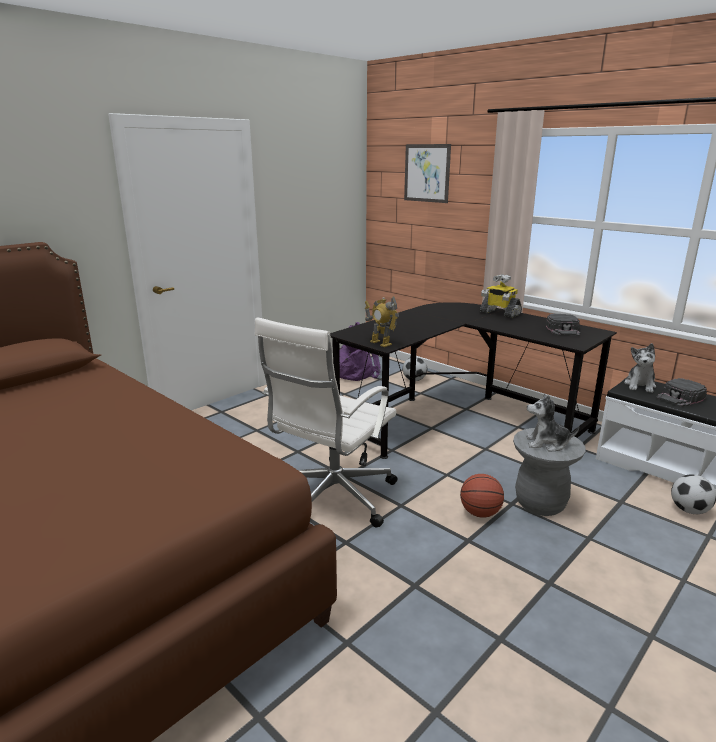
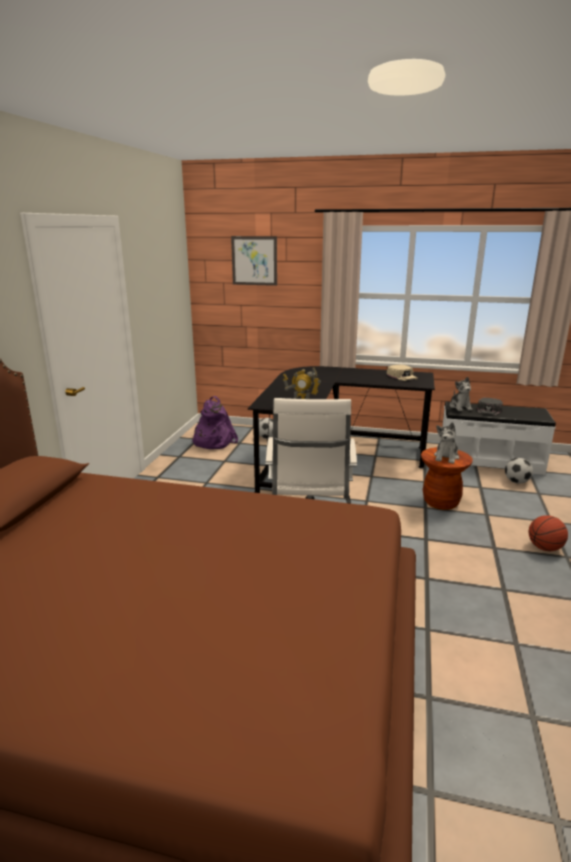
camera: 30 degrees left, 0 degrees up
(480, 513) = (414, 519): basketball -> basketball (544, 548)
(499, 313) = (345, 371): toy robot -> none
(540, 503) = (441, 502): grey stool -> brown stool
(547, 443) = (446, 457): plush toy -> plush toy turned 45 degrees counterclockwise
(563, 330) = (402, 376): black cap -> beige cap

